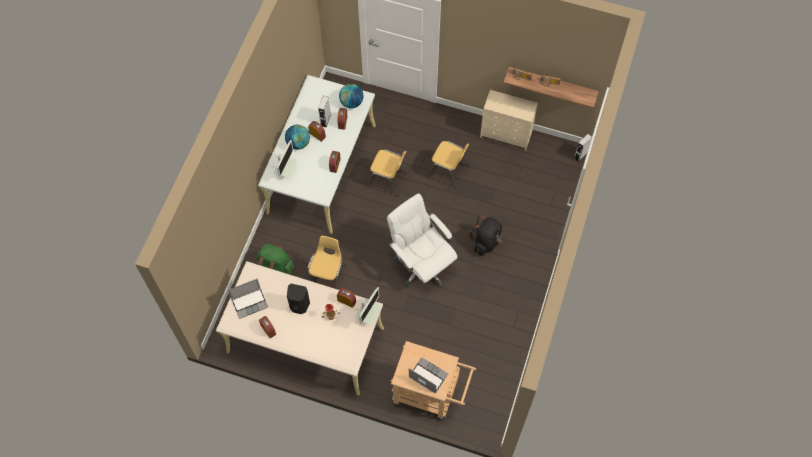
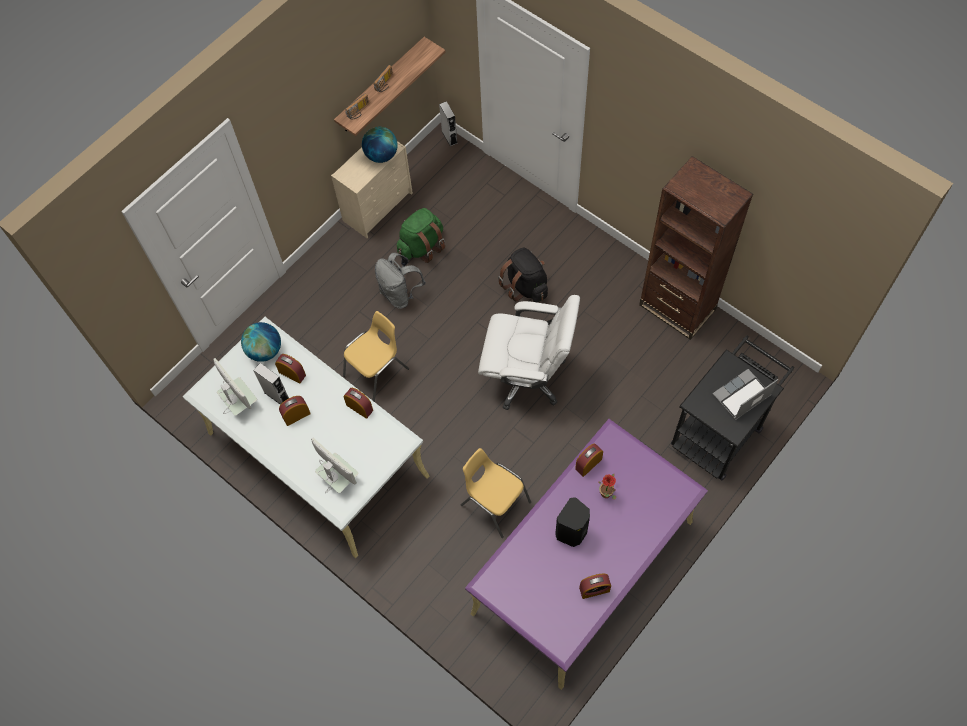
camera: 65 degrees left, 0 degrees up
(250, 302) = (539, 603): laptop -> none
(275, 266) = (449, 572): green backpack -> green backpack (422, 246)
(298, 143) = (297, 446): globe -> globe (381, 155)
(305, 340) = (582, 568): beige desk -> purple desk
(368, 315) = (622, 442): monitor -> monitor (239, 404)
(421, 265) = (527, 376): white office chair -> white office chair turned 150 degrees counterclockwise
(430, 395) = (721, 430): beige cart -> black cart
(448, 171) = (400, 294): yellow chair -> grey backpack
(511, 340) = (677, 307): none -> brown bookcase

